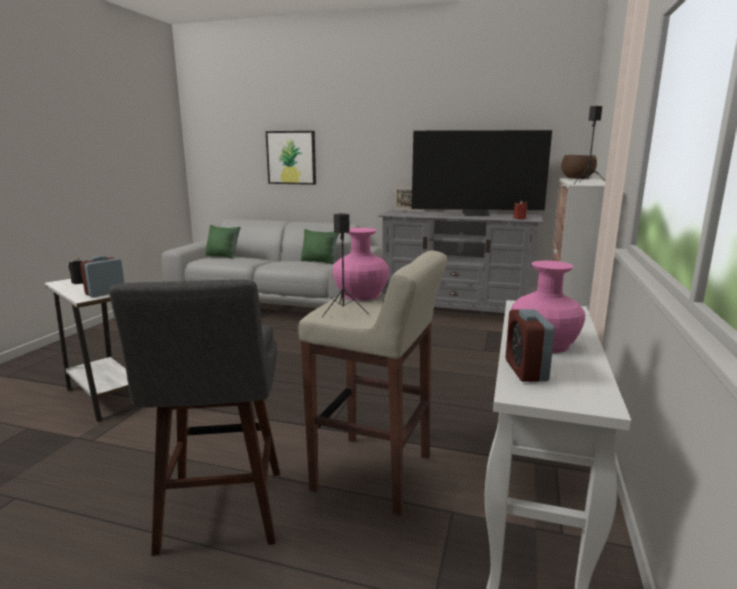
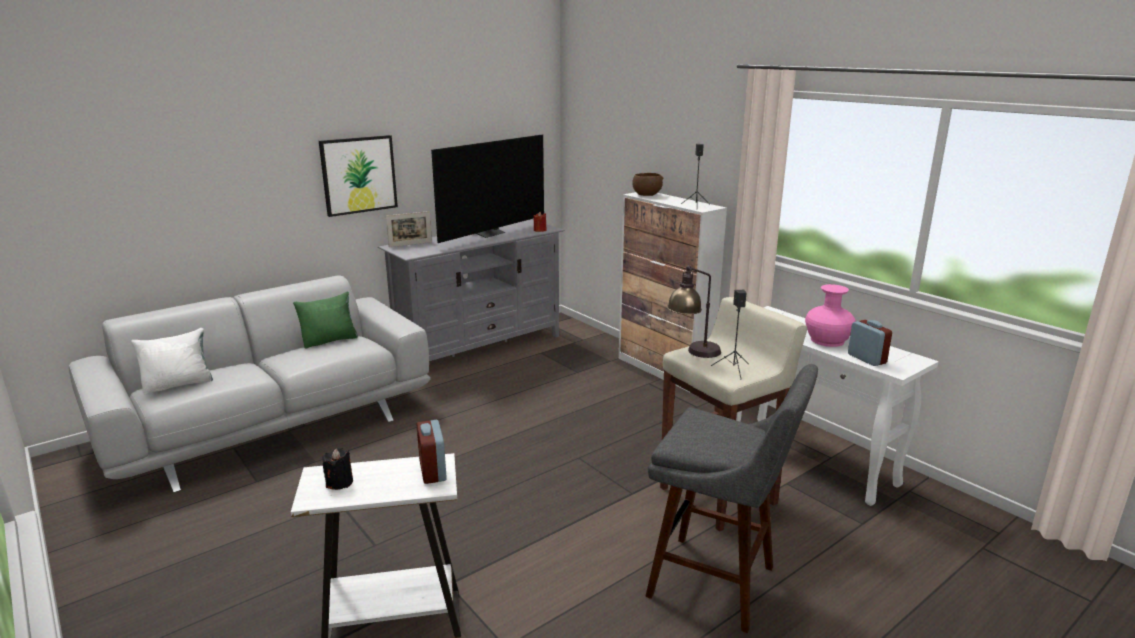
camera: 55 degrees left, 5 degrees up
(223, 256) = (179, 384): green pillow -> white pillow
(291, 157) = (213, 198): picture -> picture (358, 175)
(361, 295) = (693, 353): pink vase -> table lamp
(526, 370) = (866, 359): alarm clock -> alarm clock turned 150 degrees counterclockwise

